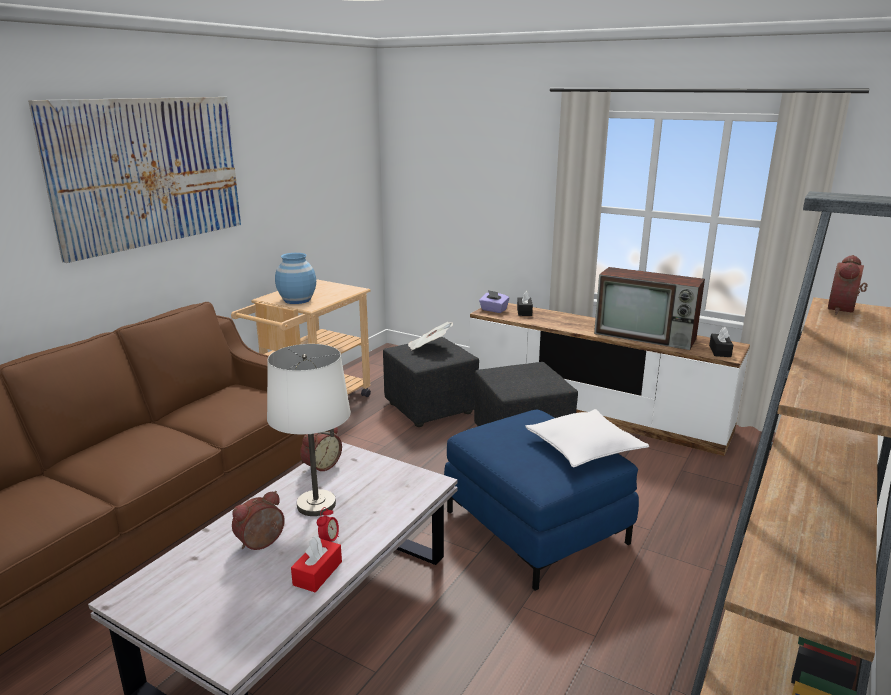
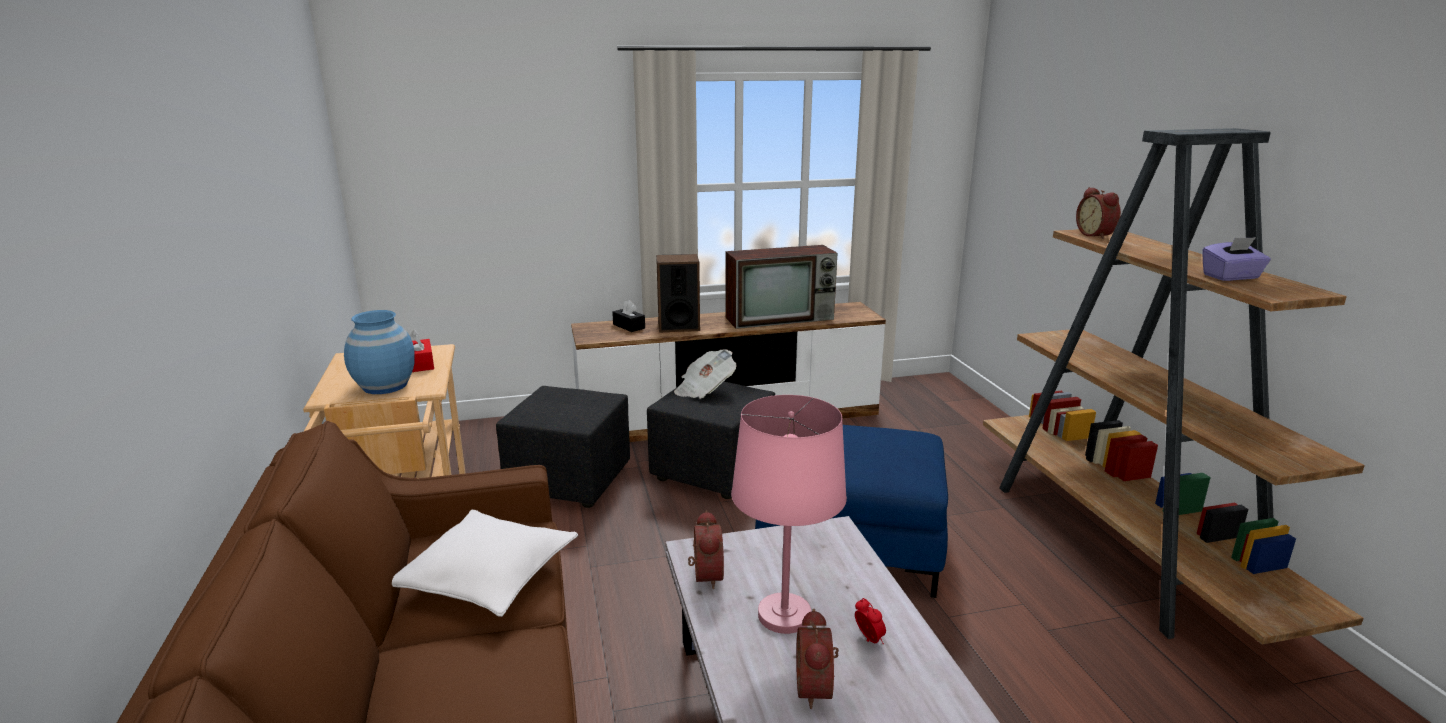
camera: 45 degrees left, 0 degrees up
(149, 172) = (180, 205): picture -> none
(316, 505) = (784, 616): white table lamp -> pink table lamp
(317, 573) = (921, 674): red tissue box -> red tissue box (421, 363)
(429, 347) = (554, 402): newspaper -> newspaper (704, 389)
(493, 310) = (594, 333): purple tissue box -> purple tissue box (1231, 277)
(557, 321) = (678, 326): none -> speaker
(584, 448) = (892, 436): white pillow -> white pillow (487, 575)
(720, 351) = (854, 313): black tissue box -> none

